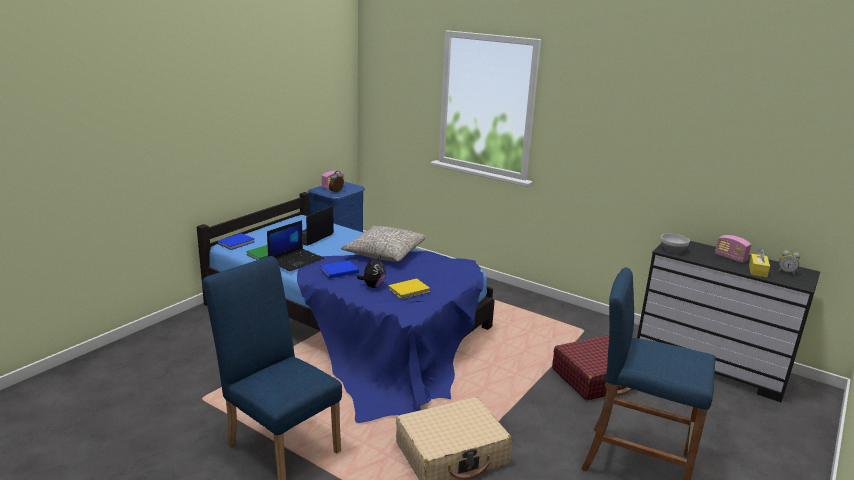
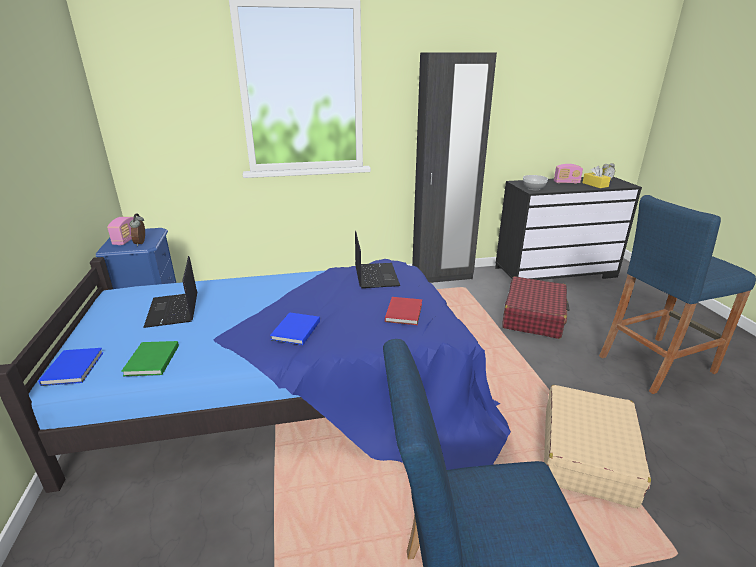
camera: 45 degrees left, 5 degrees up
(296, 260) = (215, 346): laptop -> laptop (375, 275)
(373, 286) = (364, 327): plush toy -> none
(385, 253) = (296, 288): grey pillow -> none
(410, 290) = (404, 312): yellow book -> red book
(581, 314) = (442, 277): none -> black wardrobe

